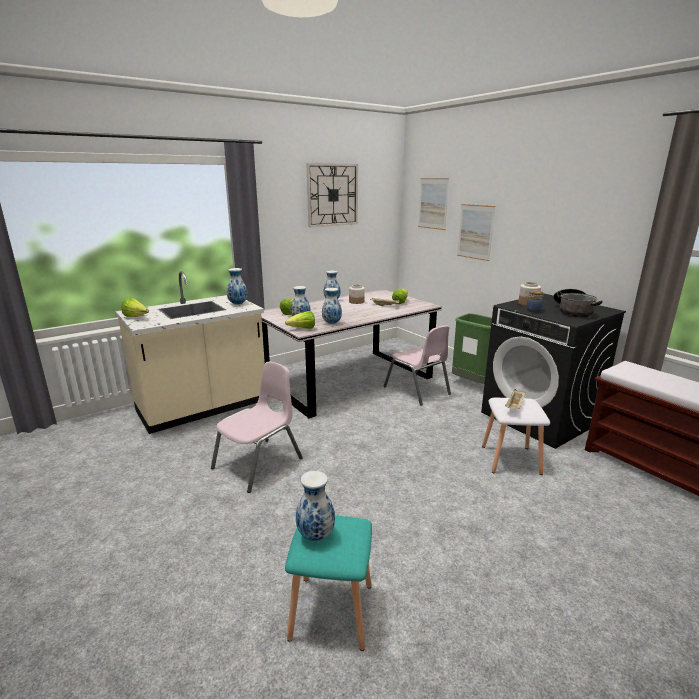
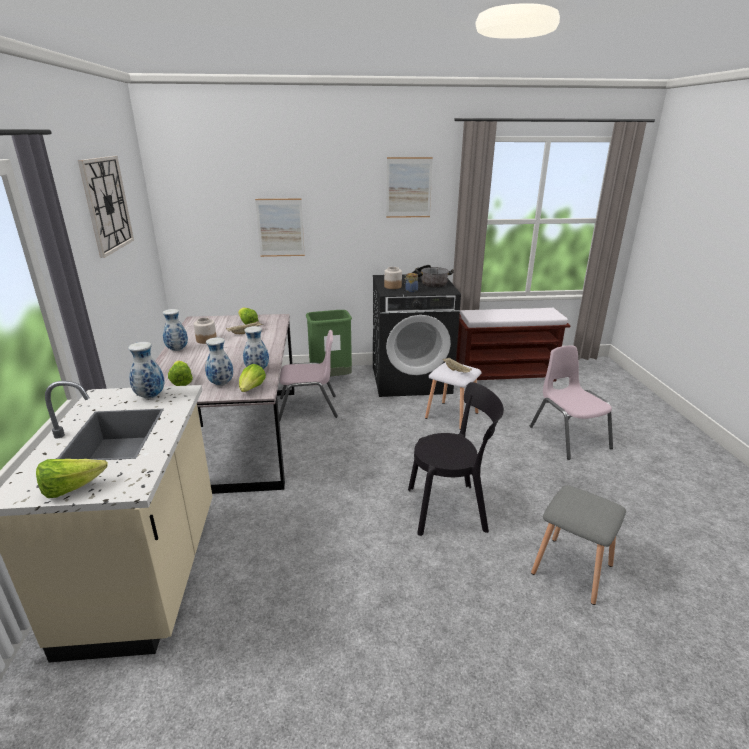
camera: 60 degrees left, 5 degrees up
(259, 464) = (340, 554): pink chair -> pink chair (568, 437)
(315, 535) = (583, 513): vase -> none
(331, 609) = (570, 569): turquoise stool -> grey stool
(356, 501) = (450, 509): none -> black chair
(433, 203) = (209, 200): picture -> picture (408, 187)

